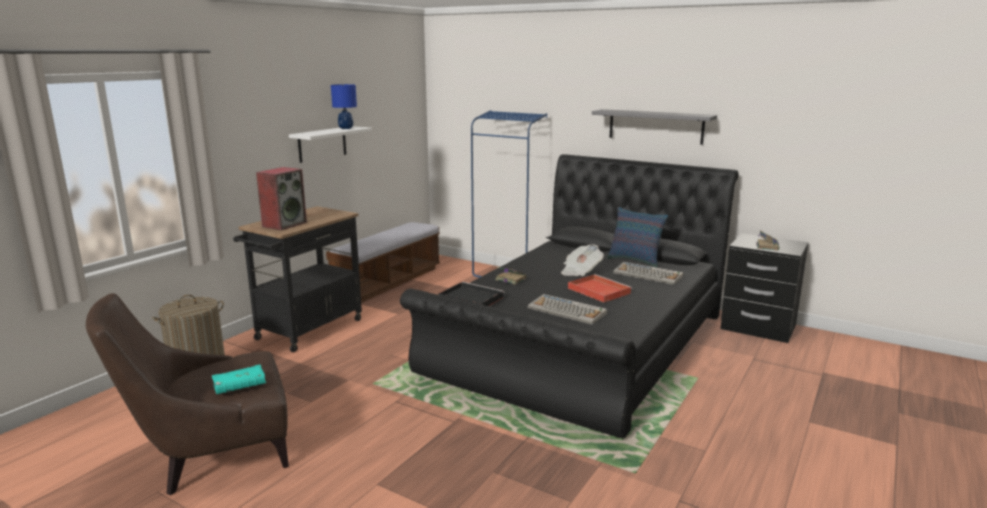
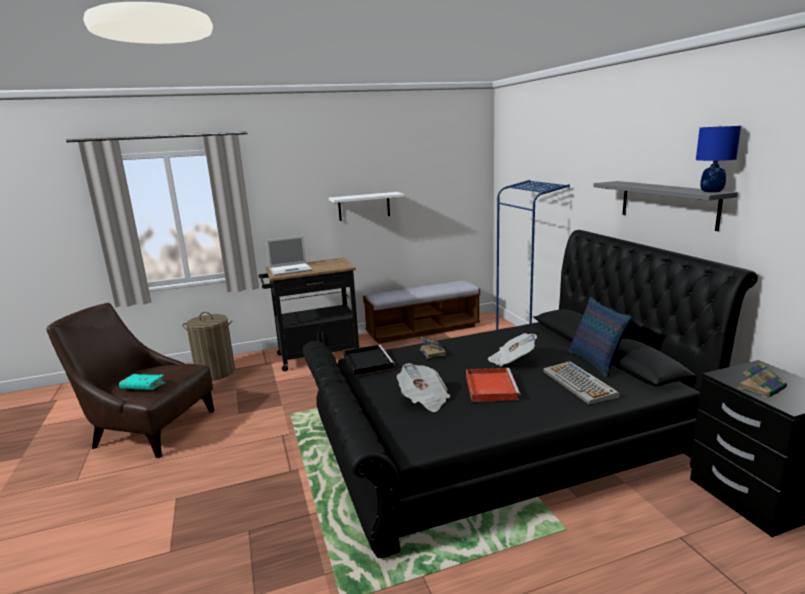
camera: 40 degrees right, 0 degrees up
(284, 224) = (291, 269): speaker -> laptop
(345, 128) = (382, 194): blue table lamp -> blue table lamp (710, 191)
(568, 311) = (424, 399): keyboard -> newspaper

